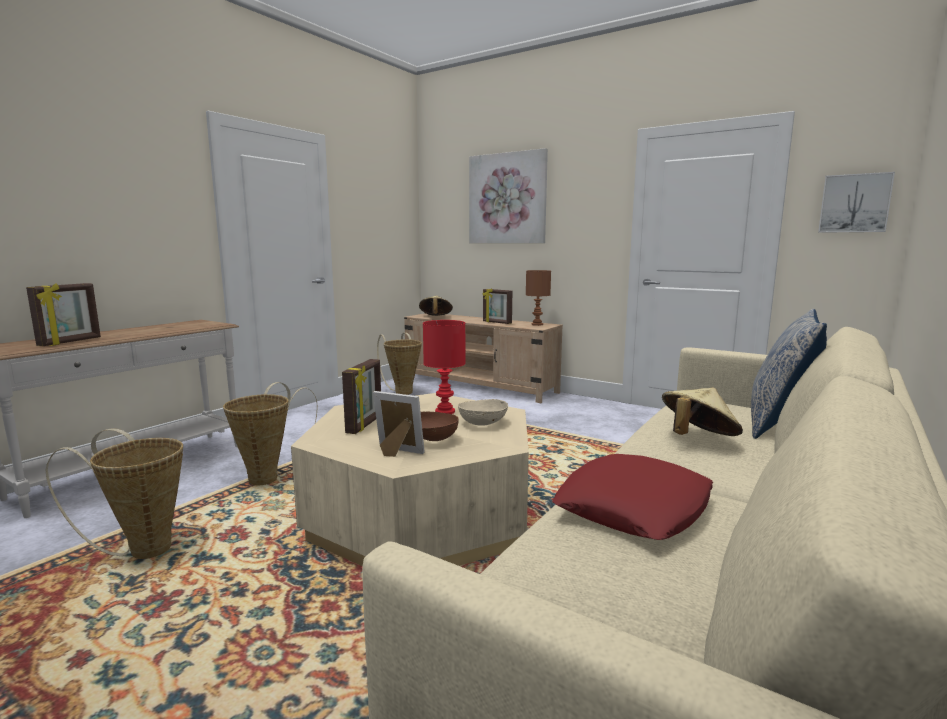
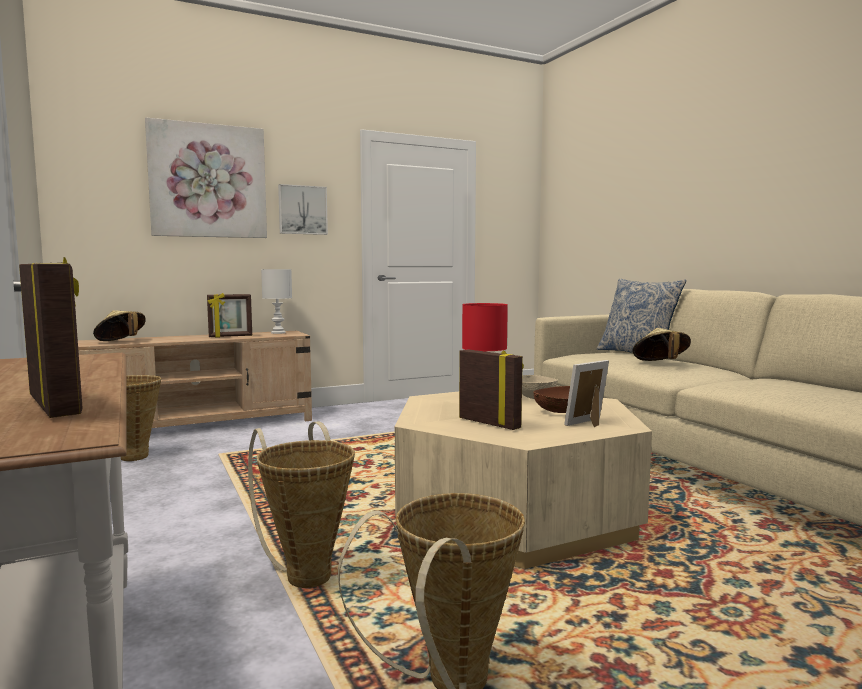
camera: 60 degrees left, 5 degrees down
(537, 324) = (279, 333): brown table lamp -> white table lamp
(634, 508) = (768, 387): red pillow -> none
(854, 203) = (514, 215): picture -> picture (302, 210)

